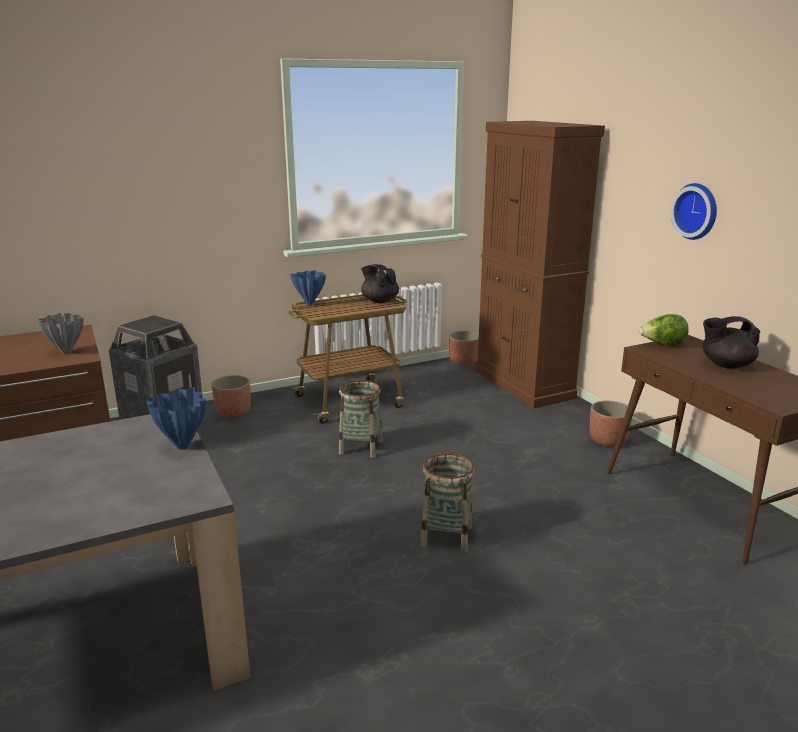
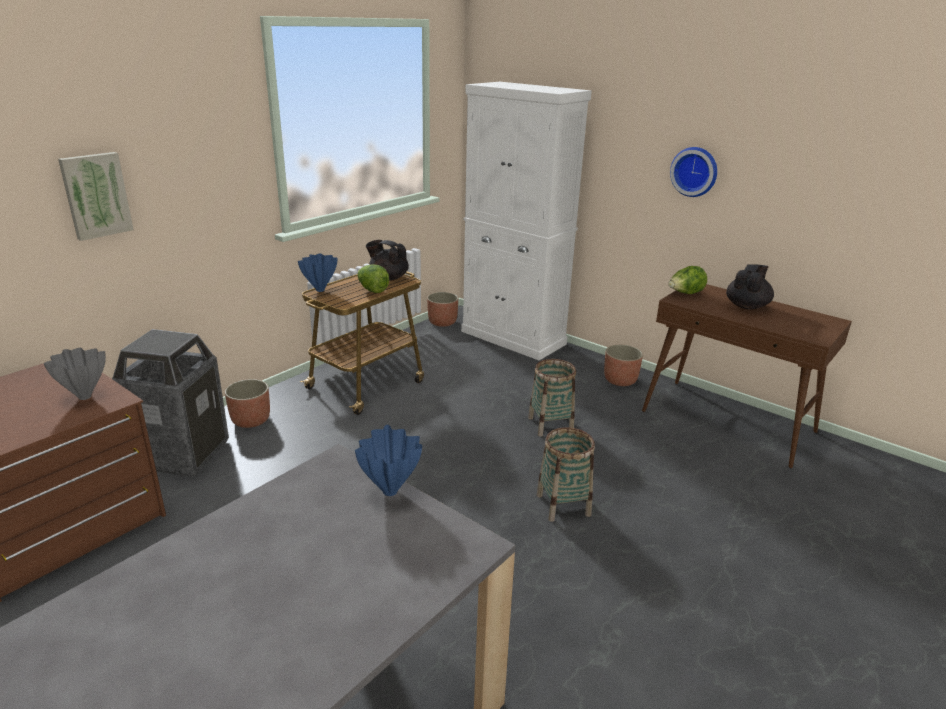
camera: 25 degrees left, 5 degrees up
(121, 199) = (95, 195): none -> picture
(353, 308) = (372, 290): none -> lettuce
(361, 447) = (417, 432): basket -> basket (550, 425)
(524, 384) = (513, 338): brown cabinet -> white cabinet
(726, 365) = (747, 306): black teapot -> black teapot turned 150 degrees clockwise

